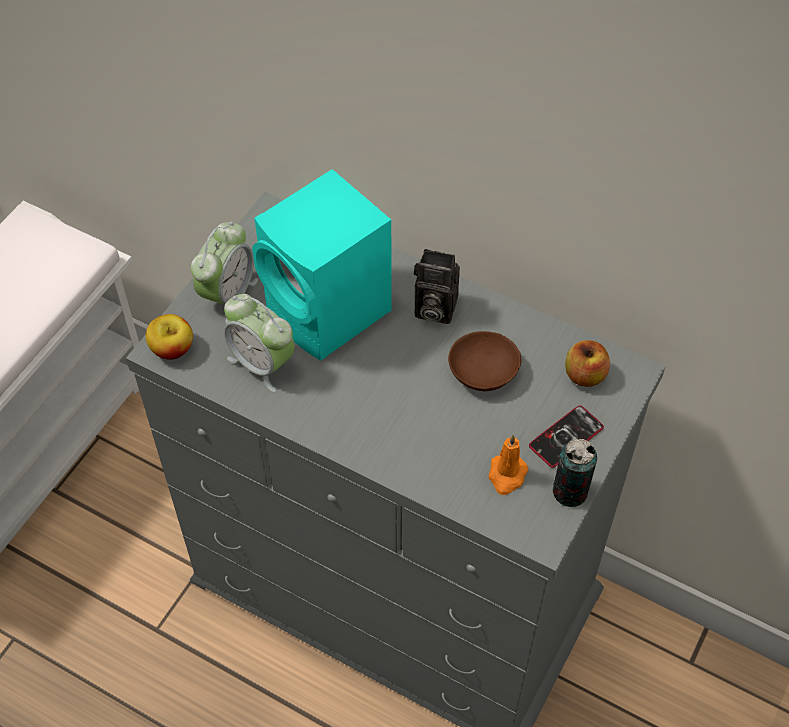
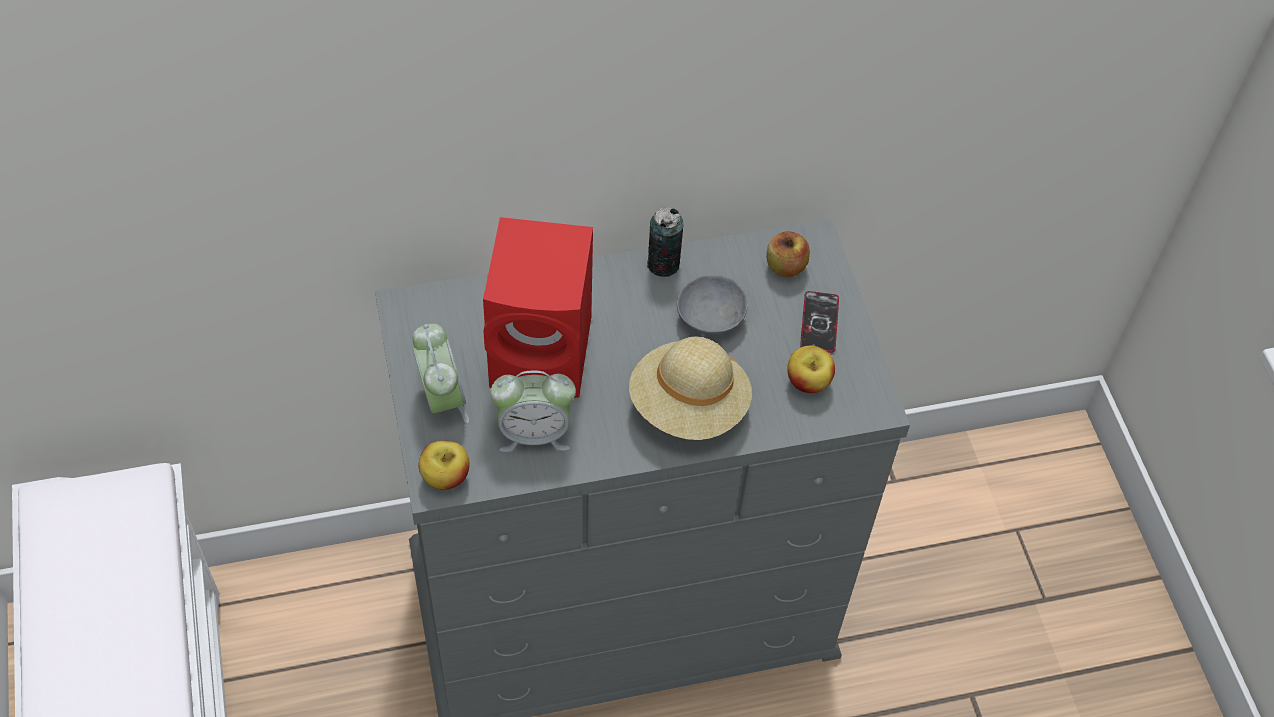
camera: 45 degrees left, 0 degrees up
(330, 314) = (545, 355): turquoise speaker -> red speaker
(393, 426) = (689, 406): none -> beige hat
(433, 309) = (621, 294): camera -> none
(484, 370) = (710, 314): brown bowl -> grey bowl
(507, 475) = (808, 382): orange candle -> apple
(570, 492) = (862, 361): can -> can (663, 264)

